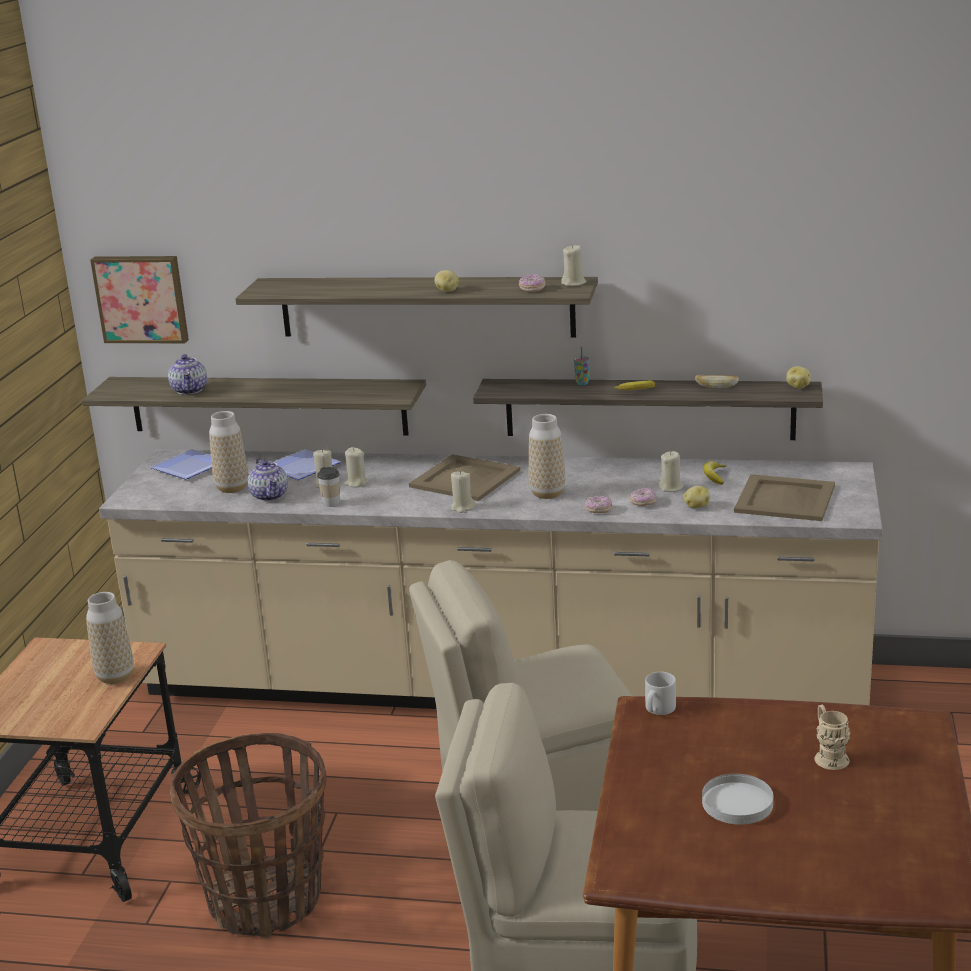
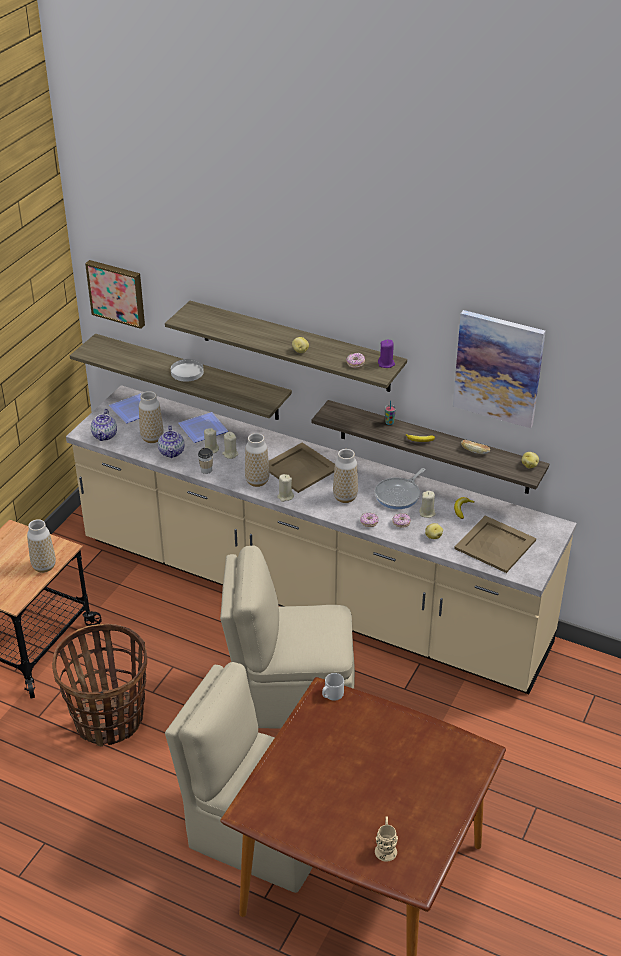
camera: 15 degrees right, 15 degrees up
(190, 390) = (138, 362): teapot -> teapot (105, 435)
(412, 501) = (257, 481): none -> vase
(574, 283) = (386, 364): beige candle -> purple candle
(620, 478) = (399, 495): none -> frying pan
(733, 252) = (498, 368): none -> picture
(737, 803) = (338, 781): white plate -> white plate (187, 372)
(828, 756) = (410, 761): beige mug -> beige mug (385, 847)

